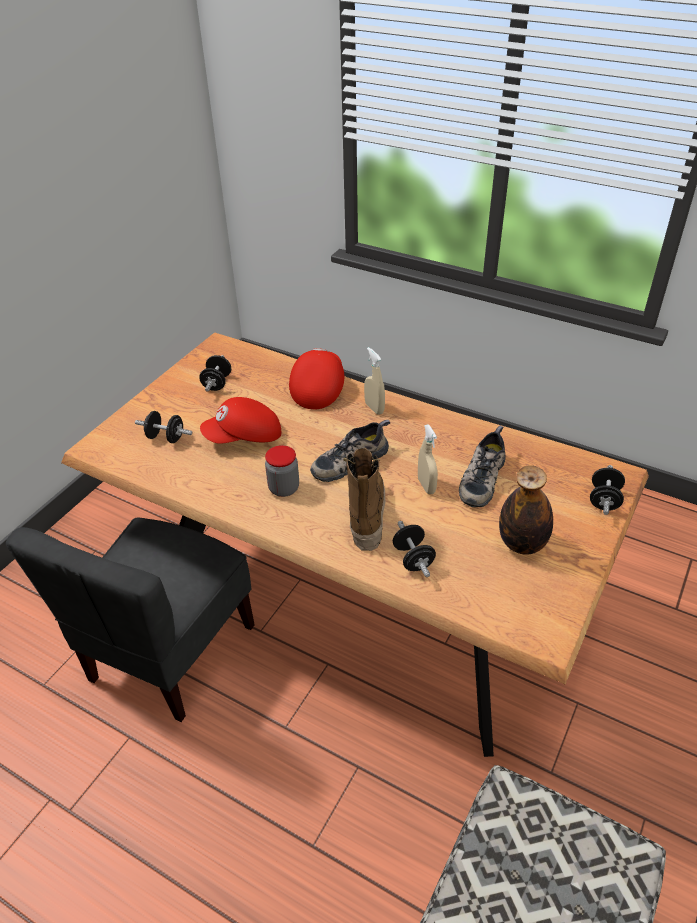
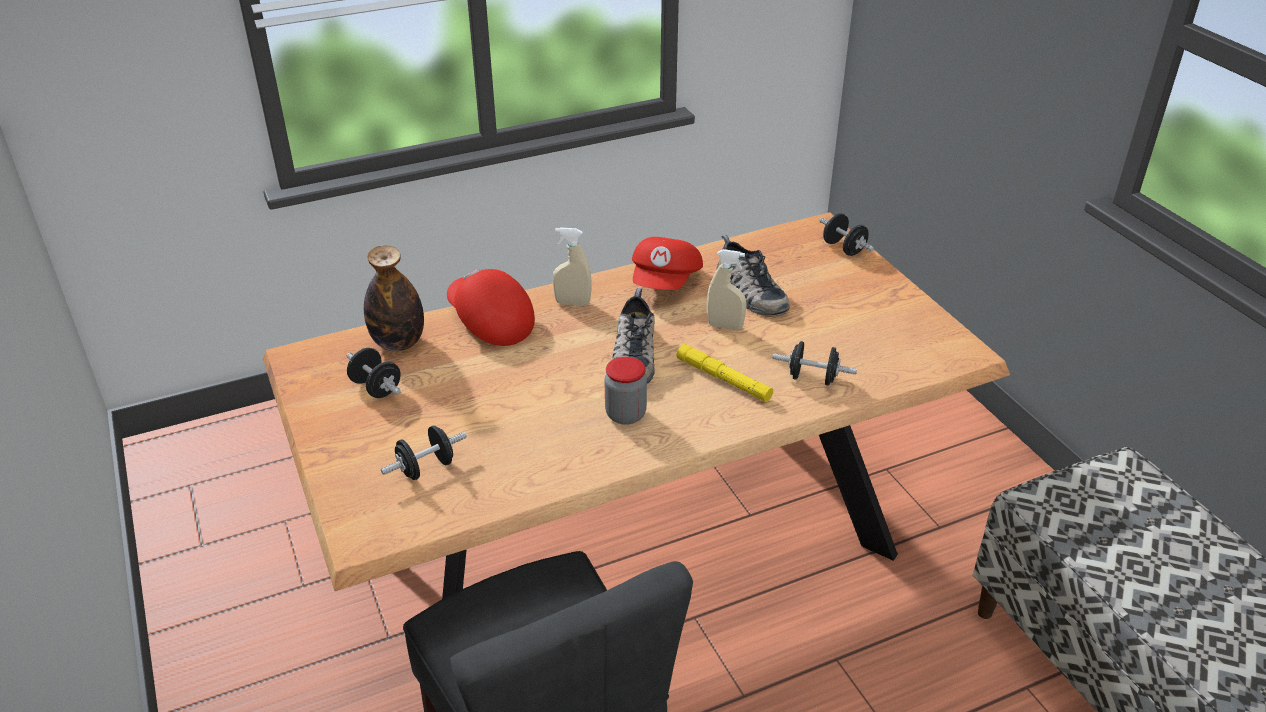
camera: 55 degrees left, 5 degrees down
(244, 437) = (506, 407): red cap -> red cap (666, 282)
(365, 514) = (723, 379): boot -> yellow flashlight
(522, 544) = (853, 312): bottle -> bottle (398, 343)

